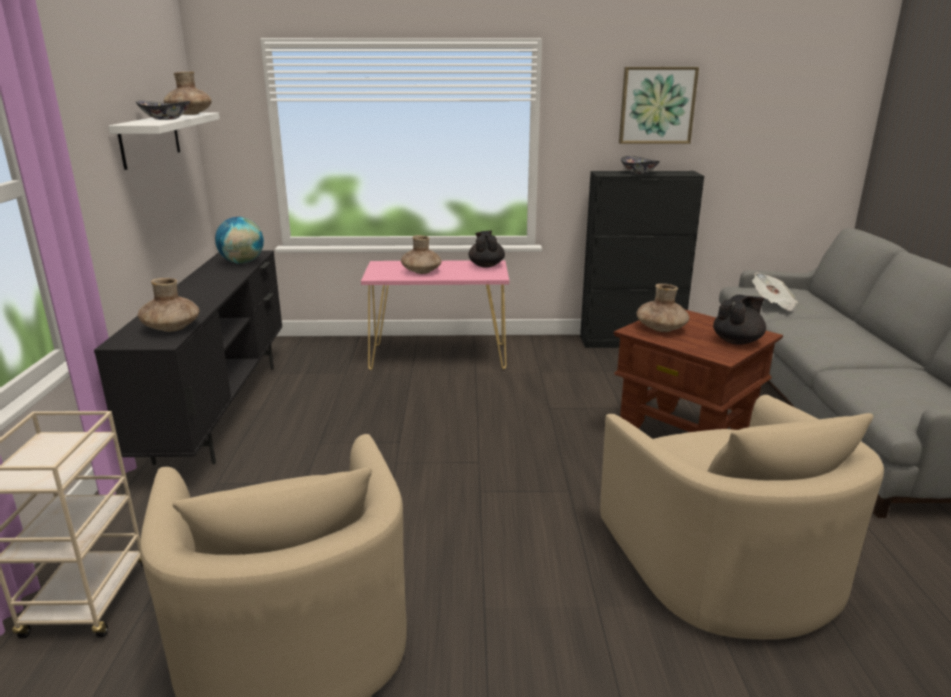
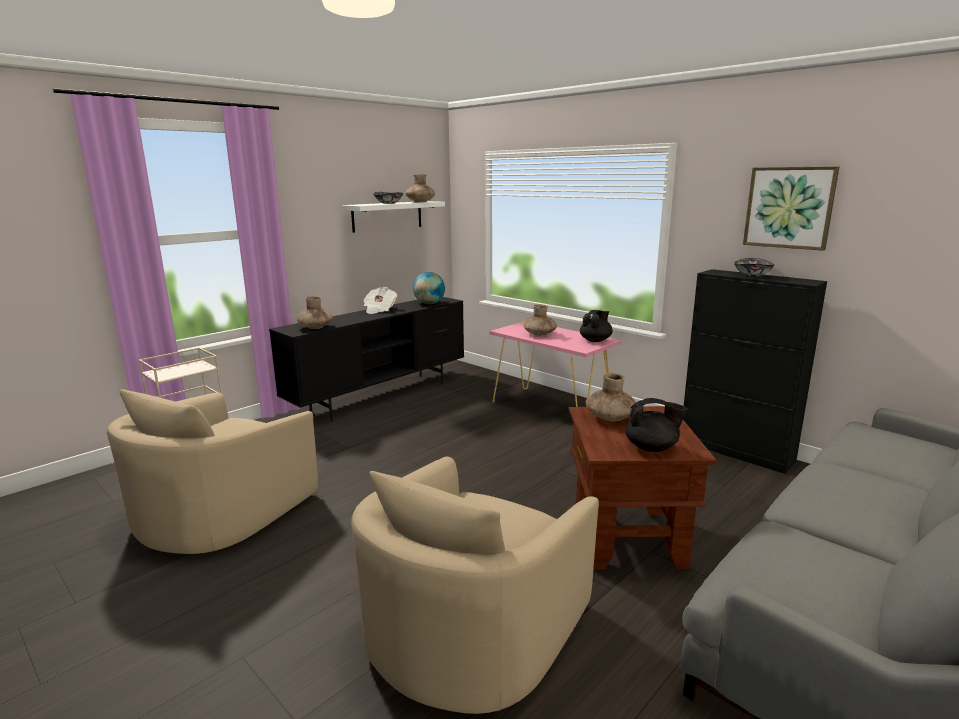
camera: 45 degrees right, 5 degrees down
(773, 304) = (855, 448): newspaper -> newspaper (379, 310)

